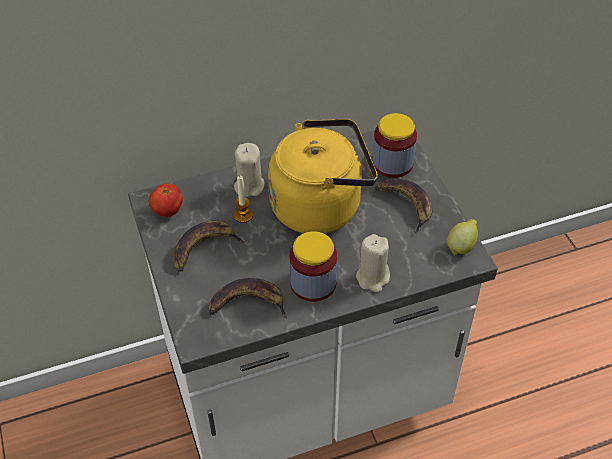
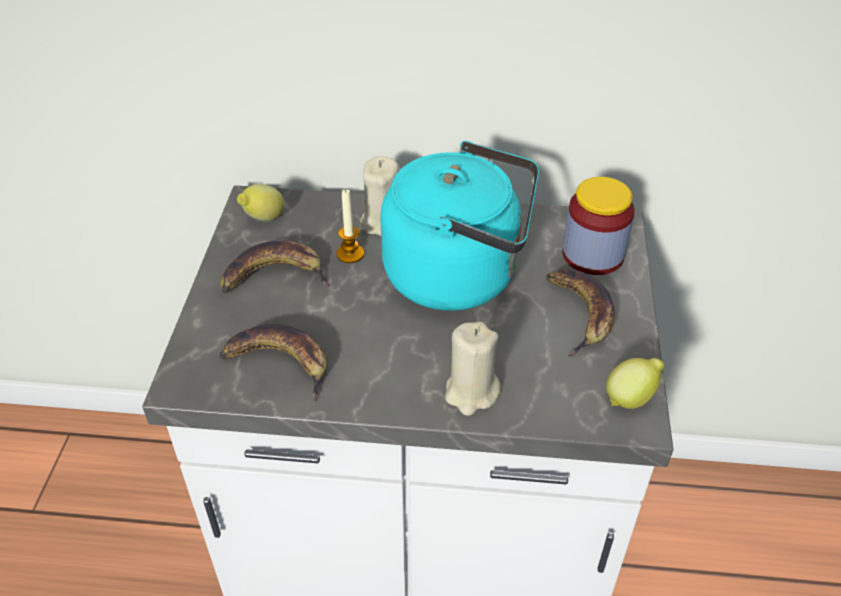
camera: 25 degrees right, 5 degrees down
(167, 211) = (263, 219): tomato -> lemon
(313, 283) = (383, 369): jar -> none
(321, 205) = (459, 275): yellow kettle -> turquoise kettle

